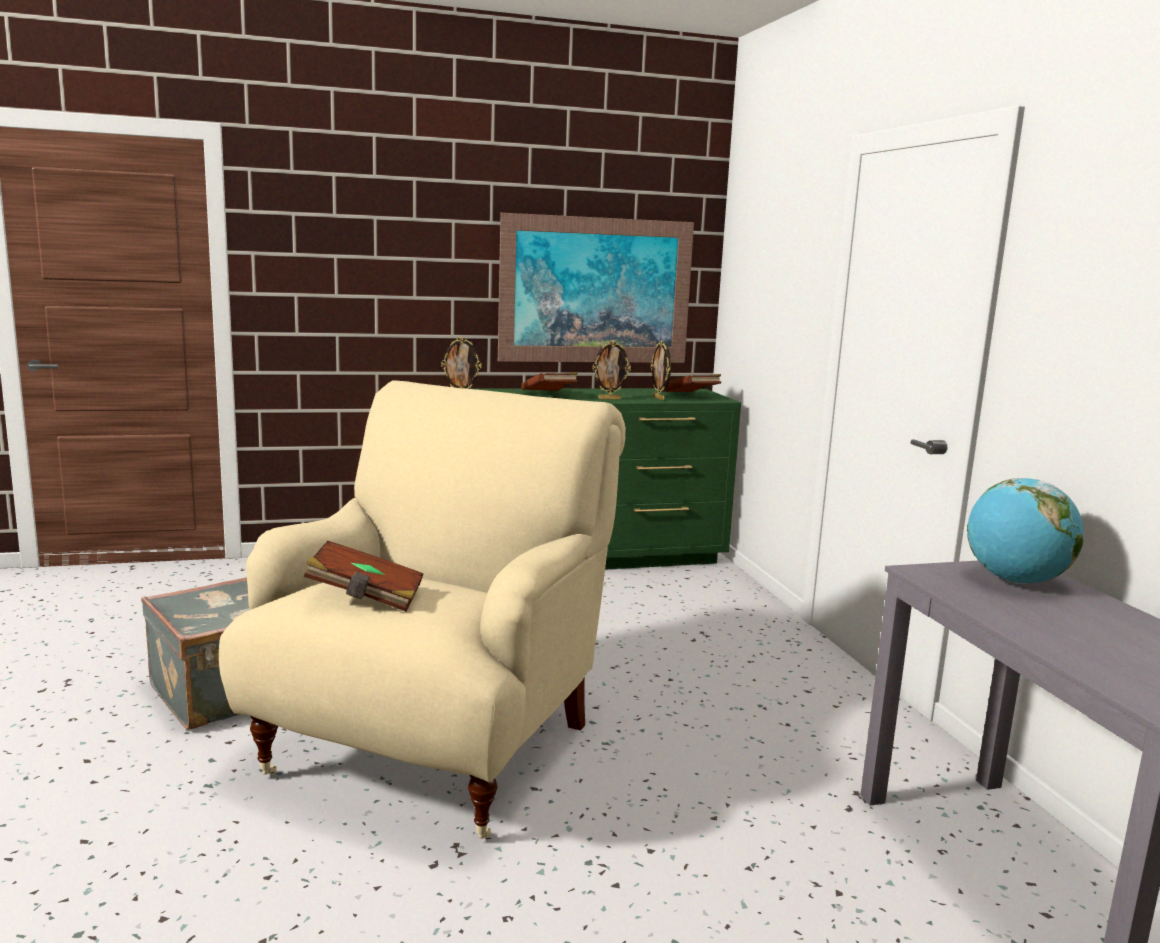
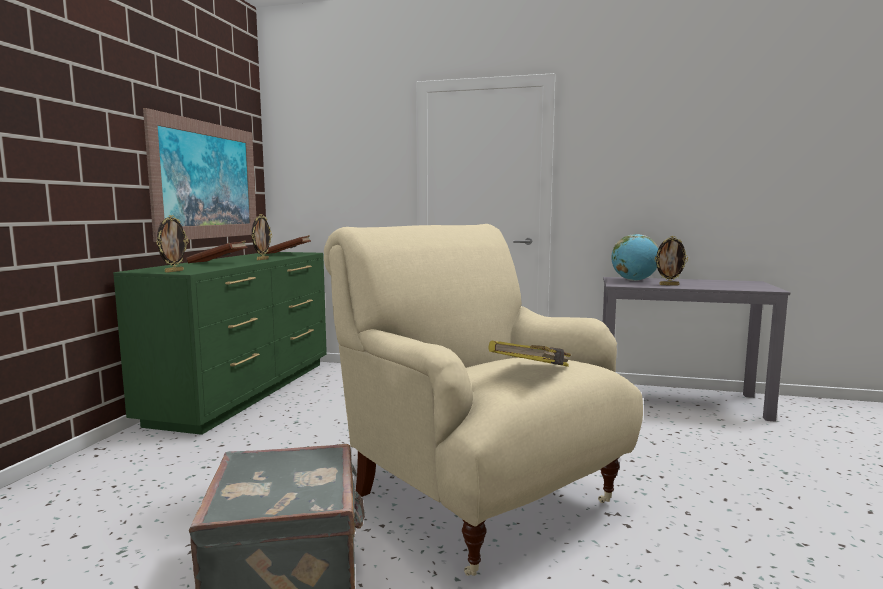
camera: 60 degrees left, 5 degrees down
(366, 597) = (532, 372): brown book -> yellow book
(659, 398) = (282, 256): picture frame -> picture frame (669, 285)

